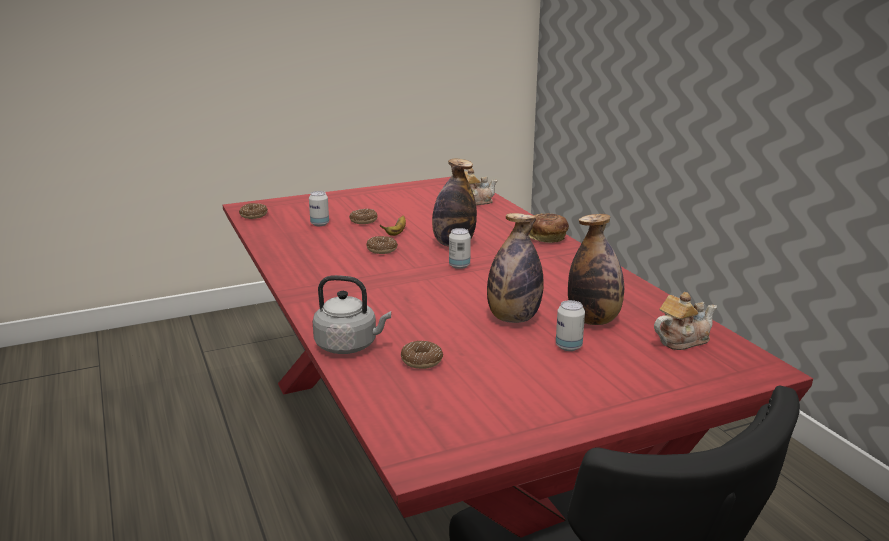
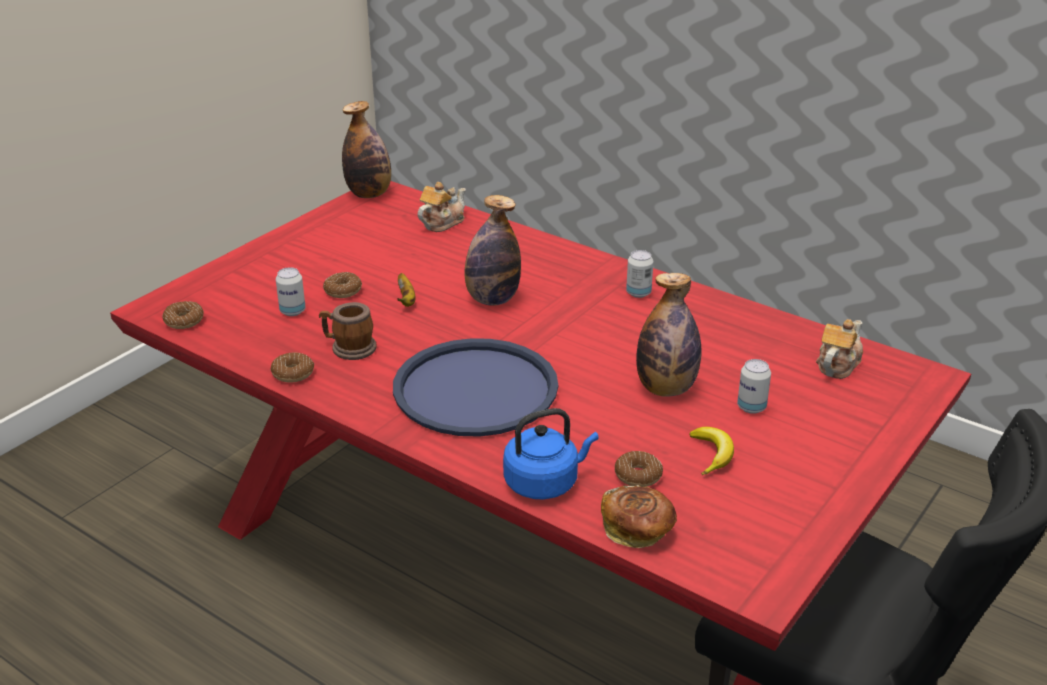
camera: 30 degrees left, 10 degrees up
(326, 247) = (349, 348): none -> mug
(349, 346) = (545, 482): grey kettle -> blue kettle
(375, 285) = (475, 389): none -> blue tray
(382, 250) = (420, 332): donut -> donut (293, 373)
(459, 266) = (534, 331): can -> can (638, 293)
(496, 365) = (712, 455): none -> banana
(547, 238) = (583, 261): bread -> bread (637, 531)
(594, 320) = (741, 365): bottle -> bottle (369, 194)

